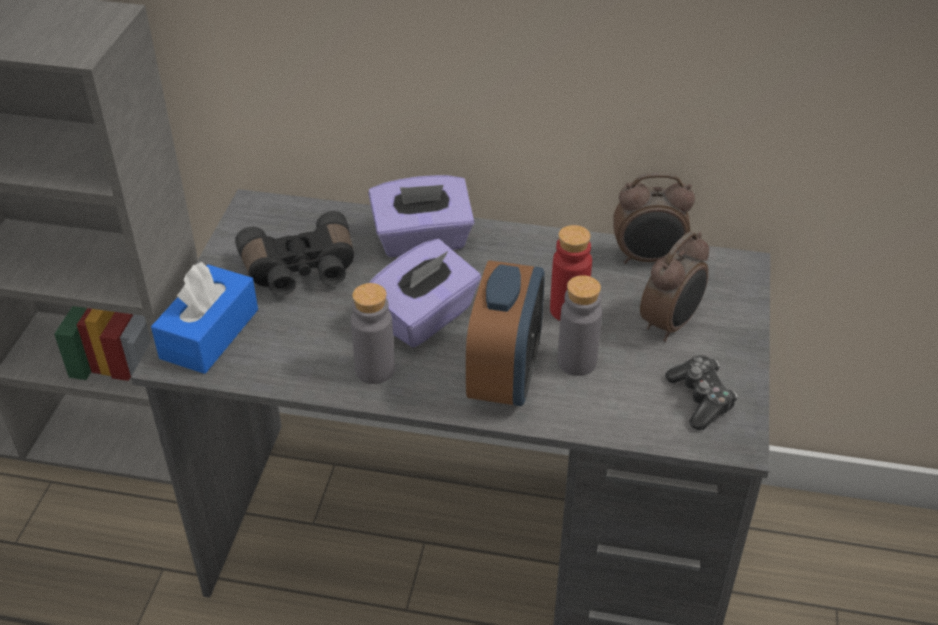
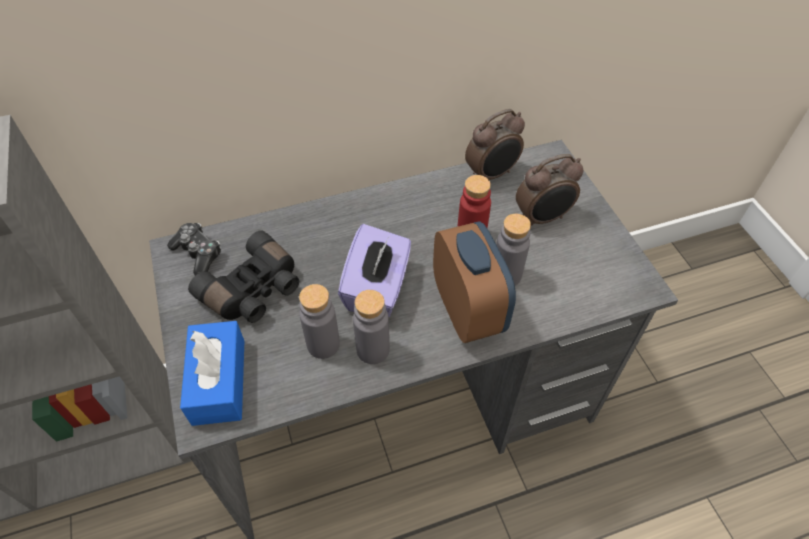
camera: 30 degrees left, 10 degrees up
(330, 344) = (323, 344): none -> grey bottle
(422, 240) = (329, 225): purple tissue box -> none
(671, 324) = (543, 218): alarm clock -> alarm clock turned 60 degrees clockwise
(700, 399) = (602, 266): game controller -> game controller (198, 253)

